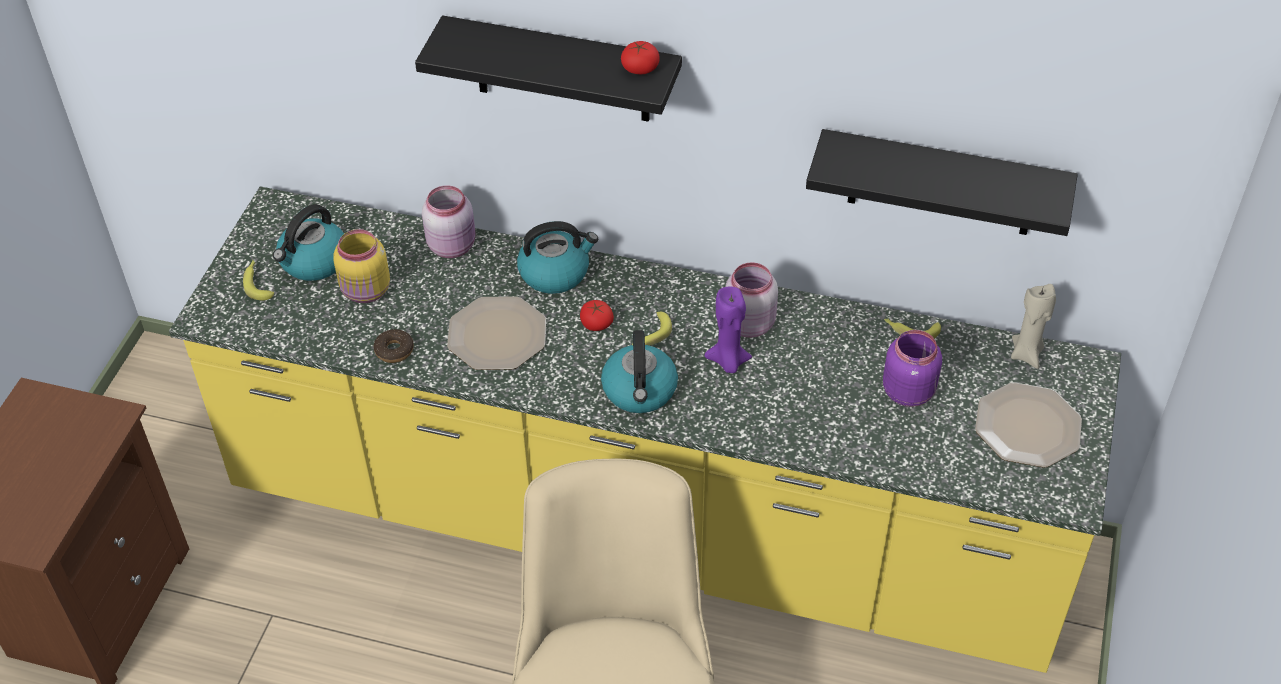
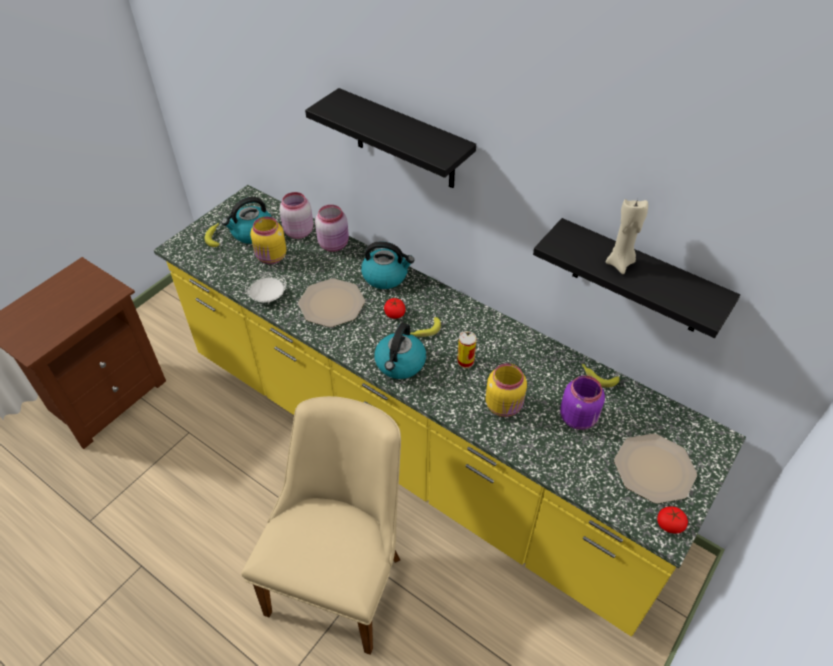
camera: 20 degrees right, 0 degrees up
(394, 350) = (267, 296): donut -> white plate
(640, 68) = (443, 145): tomato -> tomato (669, 524)
(728, 361) = (465, 361): purple candle -> can
(747, 323) = (490, 341): pink jar -> pink jar (298, 231)
(808, 405) = (504, 406): none -> yellow jar
(1027, 354) = (674, 417): beige candle -> beige candle (620, 263)

